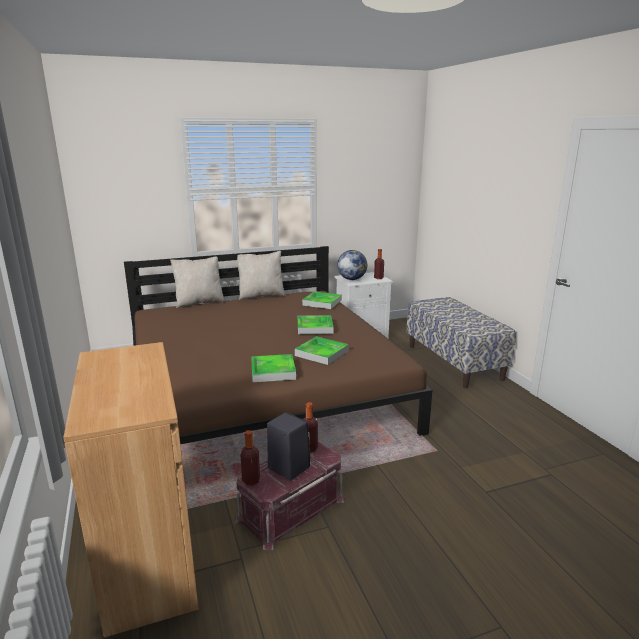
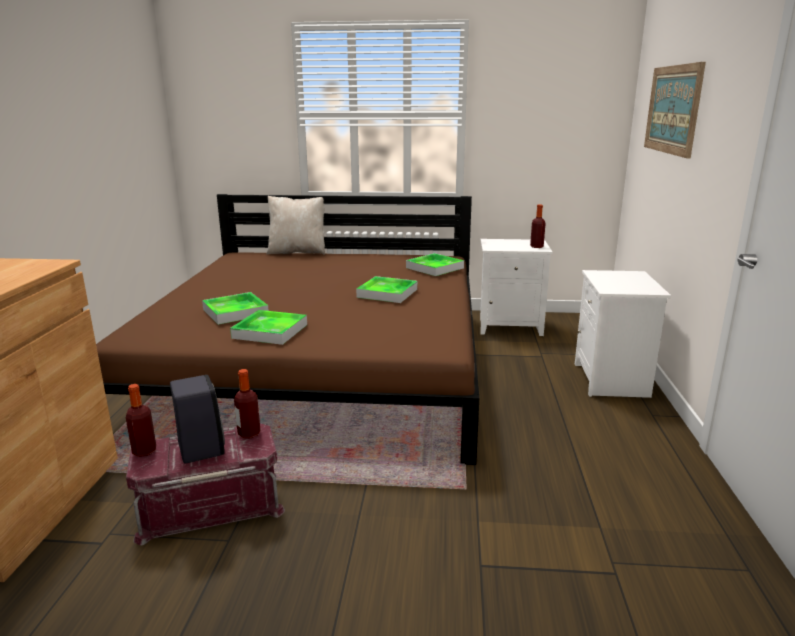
camera: 25 degrees right, 0 degrees up
(261, 295) = (374, 253): beige pillow -> none
(321, 353) = (355, 322): tray -> tray (235, 312)
(351, 279) = (497, 244): globe -> none
(454, 362) = (612, 381): bench -> white nightstand
(468, 185) = (672, 109): none -> picture

